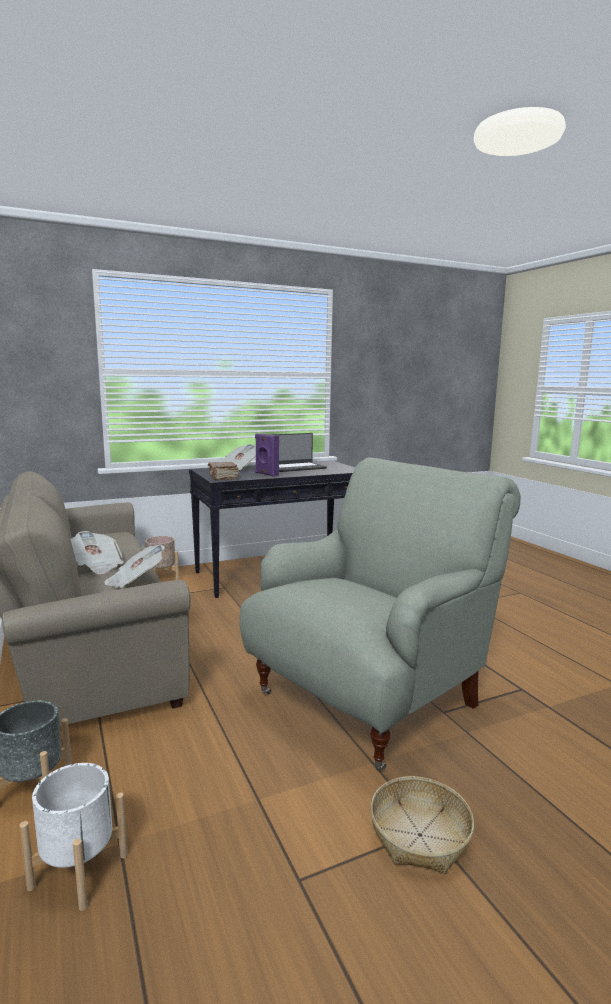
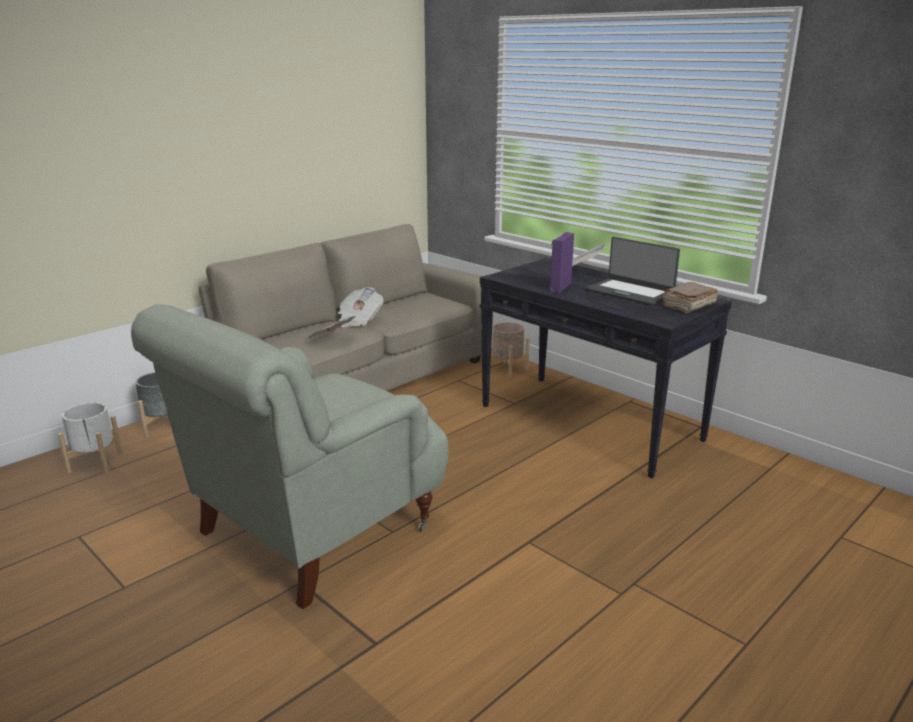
camera: 70 degrees right, 10 degrees up
(223, 477) = (515, 276): brown book -> brown book (688, 306)
(369, 698) = (312, 532): grey armchair -> grey armchair turned 105 degrees clockwise
(420, 835) = (117, 583): basket -> none

